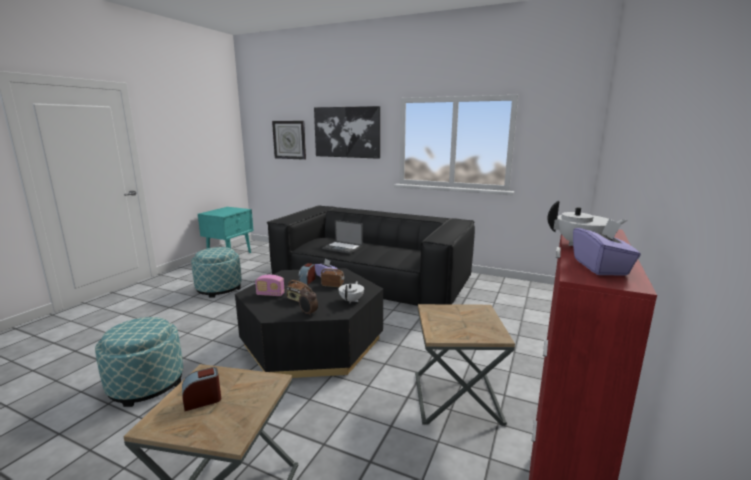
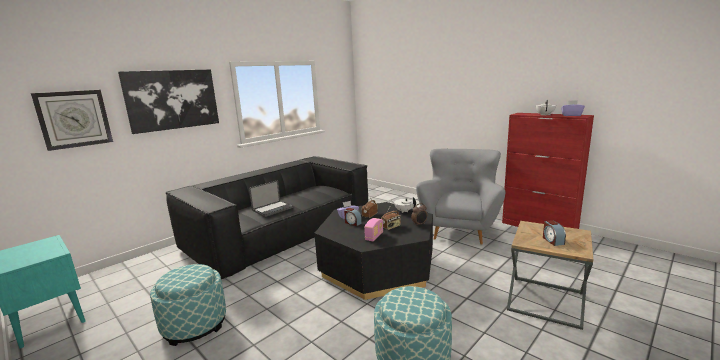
camera: 70 degrees left, 0 degrees up
(456, 398) = (460, 229): brown side table -> grey armchair

